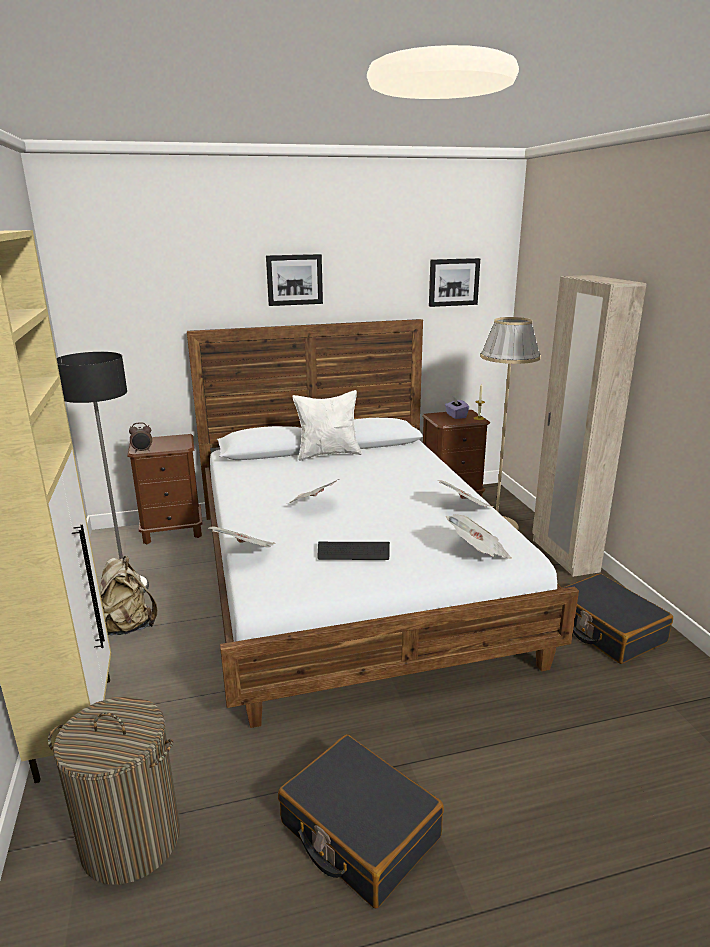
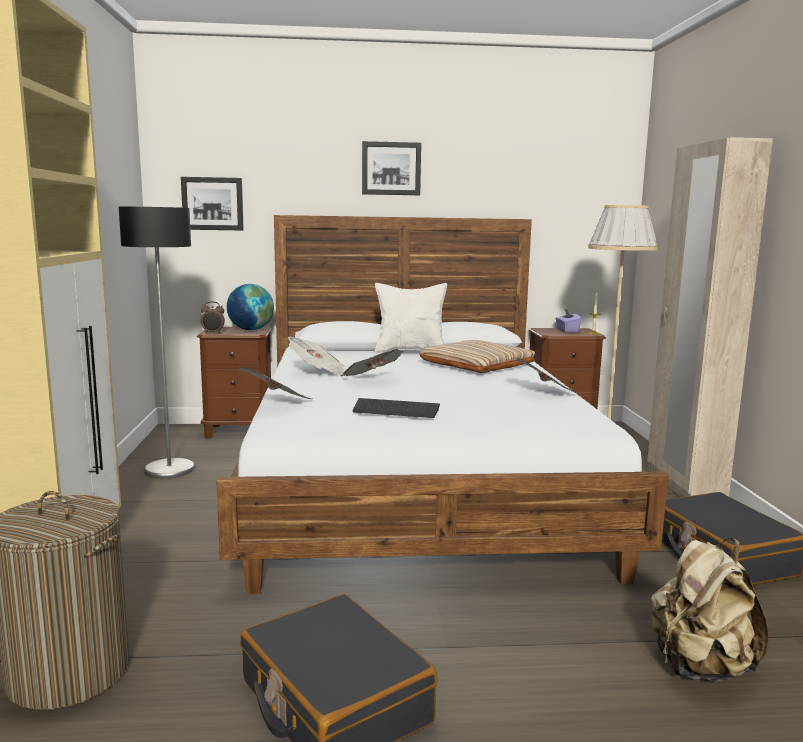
camera: 10 degrees right, 10 degrees down
(126, 627) = (154, 498): beige backpack -> beige backpack (700, 667)
(175, 441) = (251, 330): none -> globe
(392, 469) = (476, 364): none -> beige pillow
(453, 282) = (568, 181): picture -> picture (212, 203)
(478, 552) = (544, 422): newspaper -> newspaper (318, 372)

